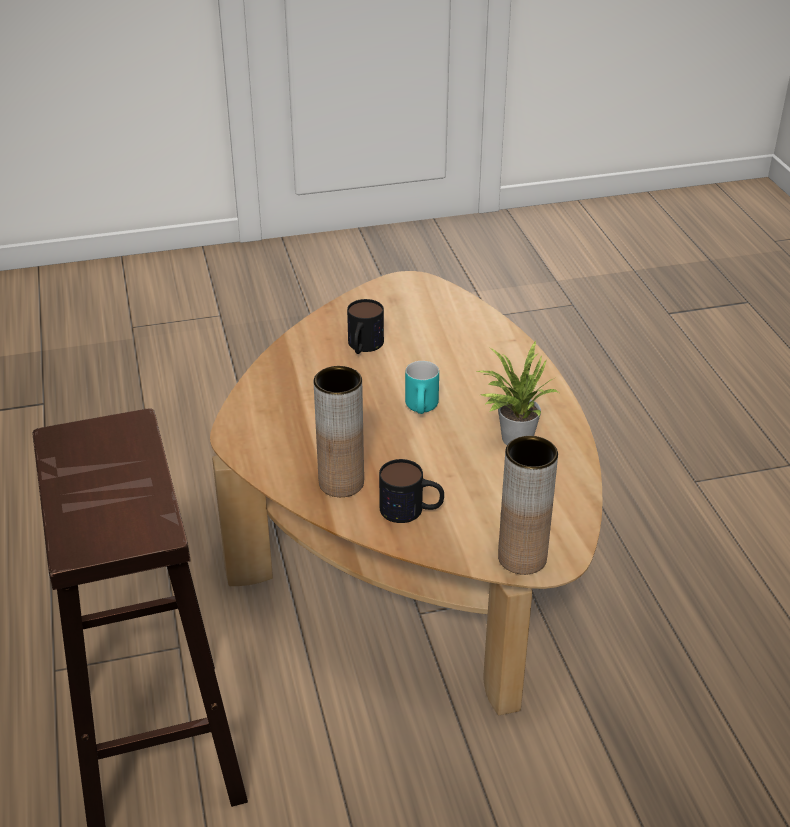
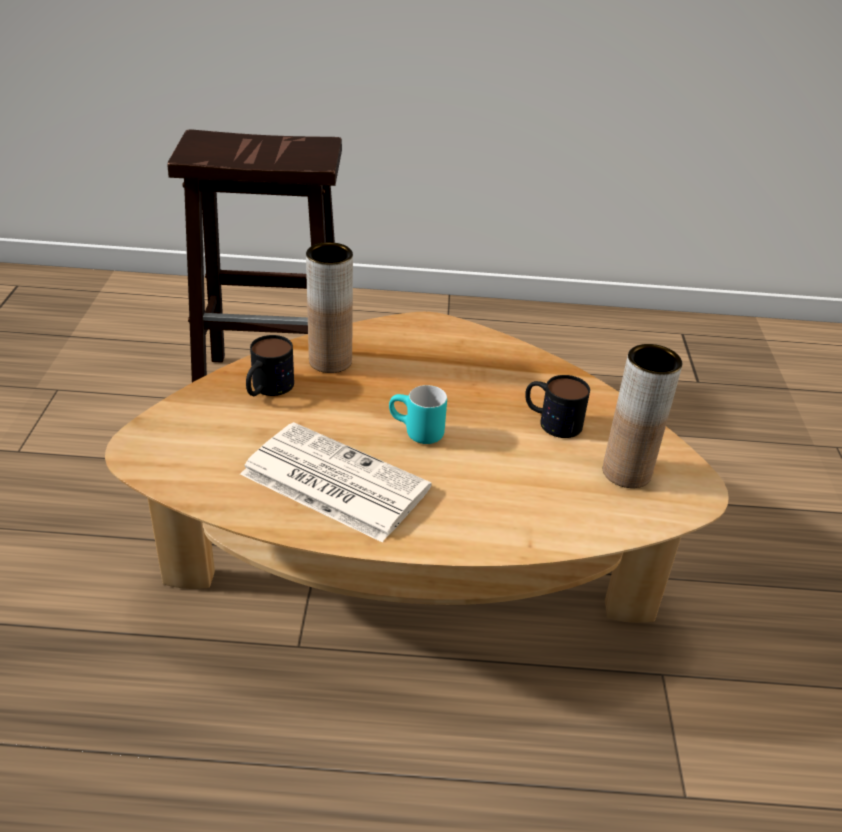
camera: 105 degrees right, 0 degrees up
(512, 438) = (332, 481): potted plant -> newspaper
(522, 558) = (156, 433): brown vase -> brown vase (626, 472)

